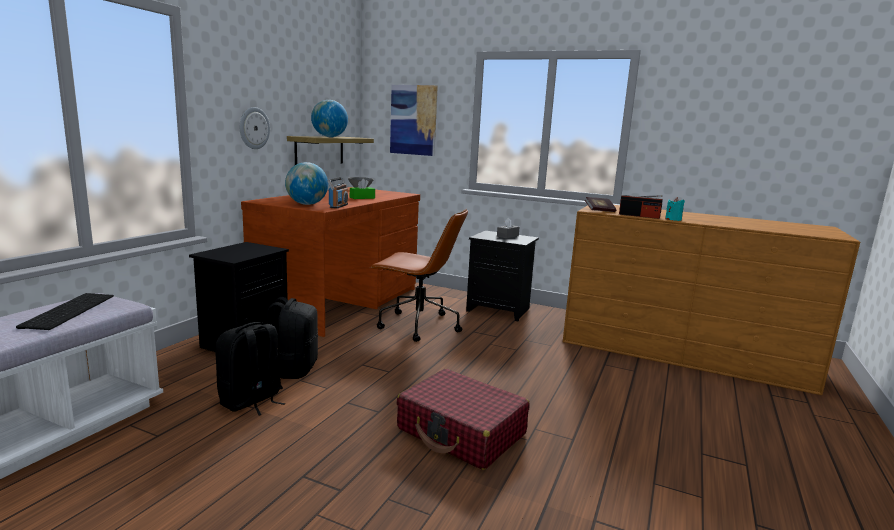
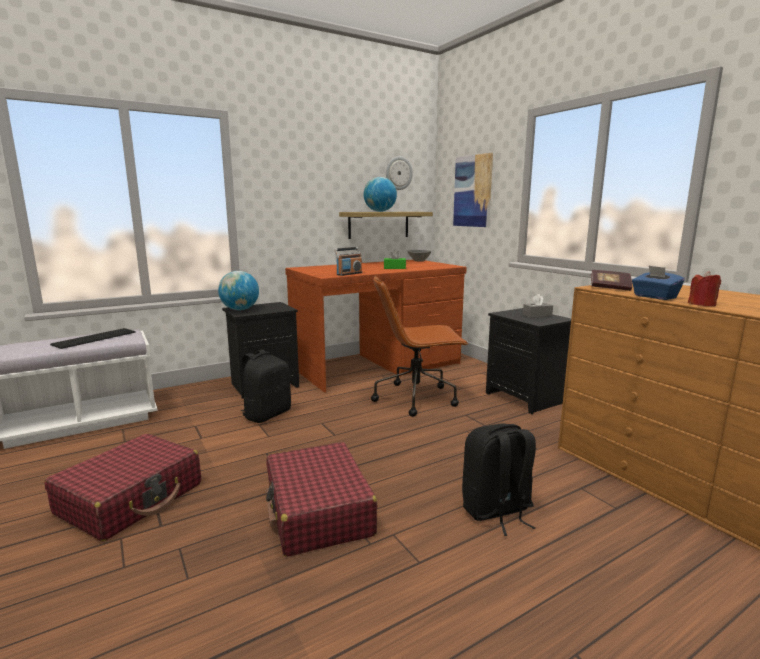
camera: 35 degrees right, 0 degrees up
(251, 401) = (207, 432): black backpack -> black backpack (496, 511)
(254, 128) = (302, 205): wall clock -> wall clock (398, 173)
(268, 481) = (131, 498): none -> red suitcase
(307, 204) = (327, 271): globe -> globe (240, 309)
(417, 325) = (417, 398): brown office chair -> brown office chair turned 120 degrees clockwise
(639, 216) = (654, 297): radio -> blue tissue box
(673, 219) = (702, 304): turquoise candle -> red candle

